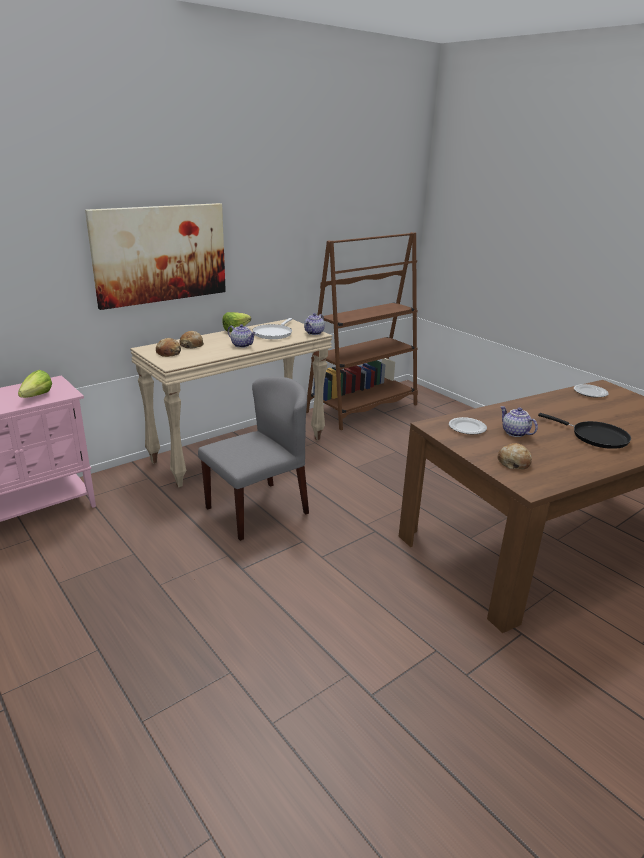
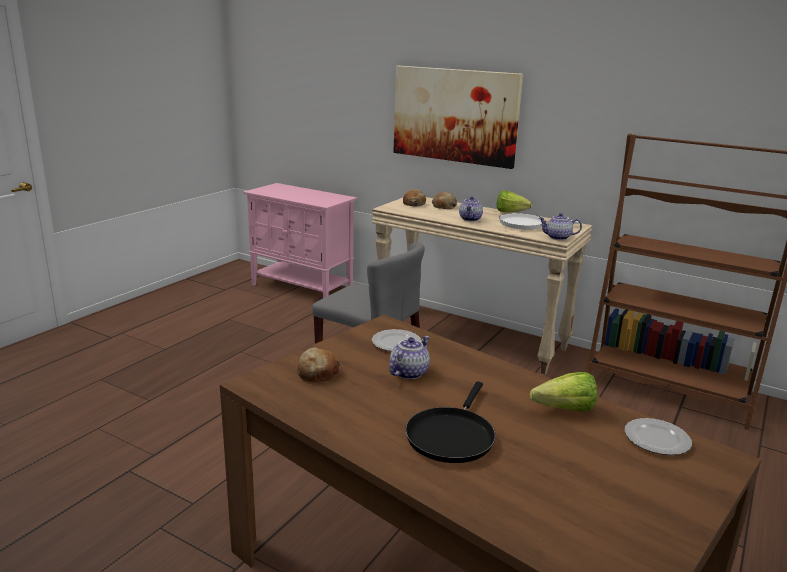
camera: 70 degrees right, 5 degrees down
(34, 398) = (309, 199): lettuce -> lettuce (559, 409)

